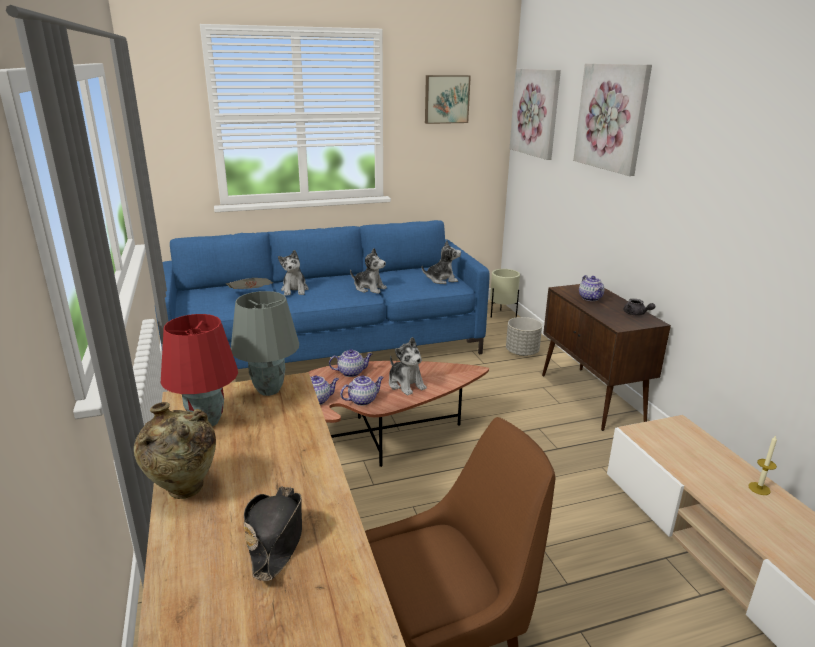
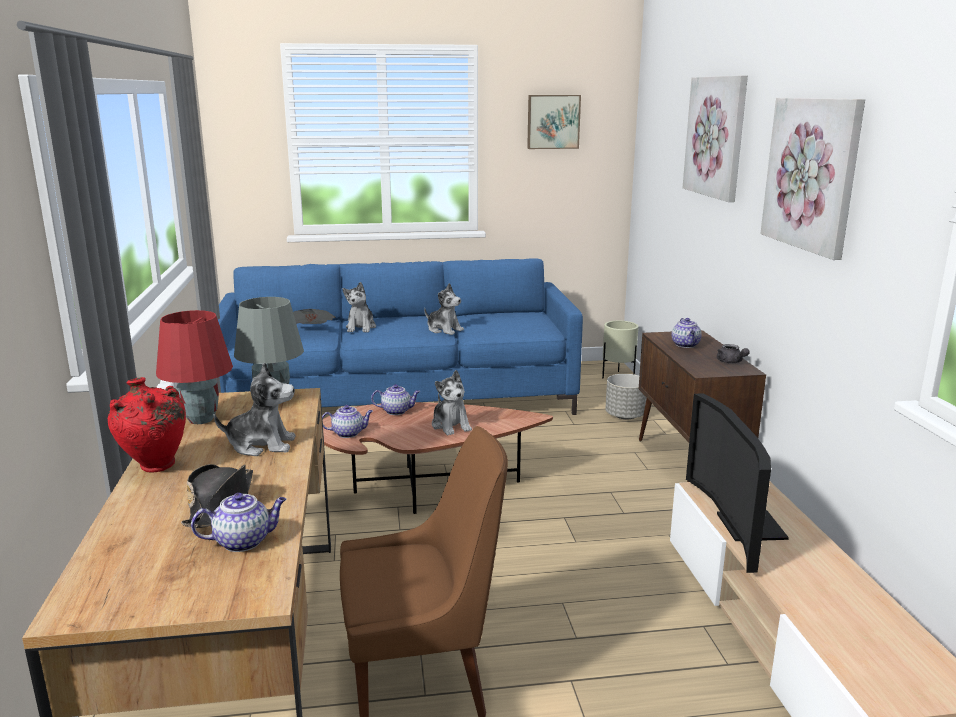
camera: 10 degrees right, 5 degrees down
(184, 492) = (155, 468): beige vase -> red vase
(363, 400) = (397, 436): teapot -> teapot (244, 541)
(441, 280) = (530, 324): plush toy -> plush toy (261, 445)
(536, 112) = (654, 136): picture -> picture (812, 174)
(688, 468) = (740, 526): none -> television
(759, 488) = (816, 551): candle -> none

